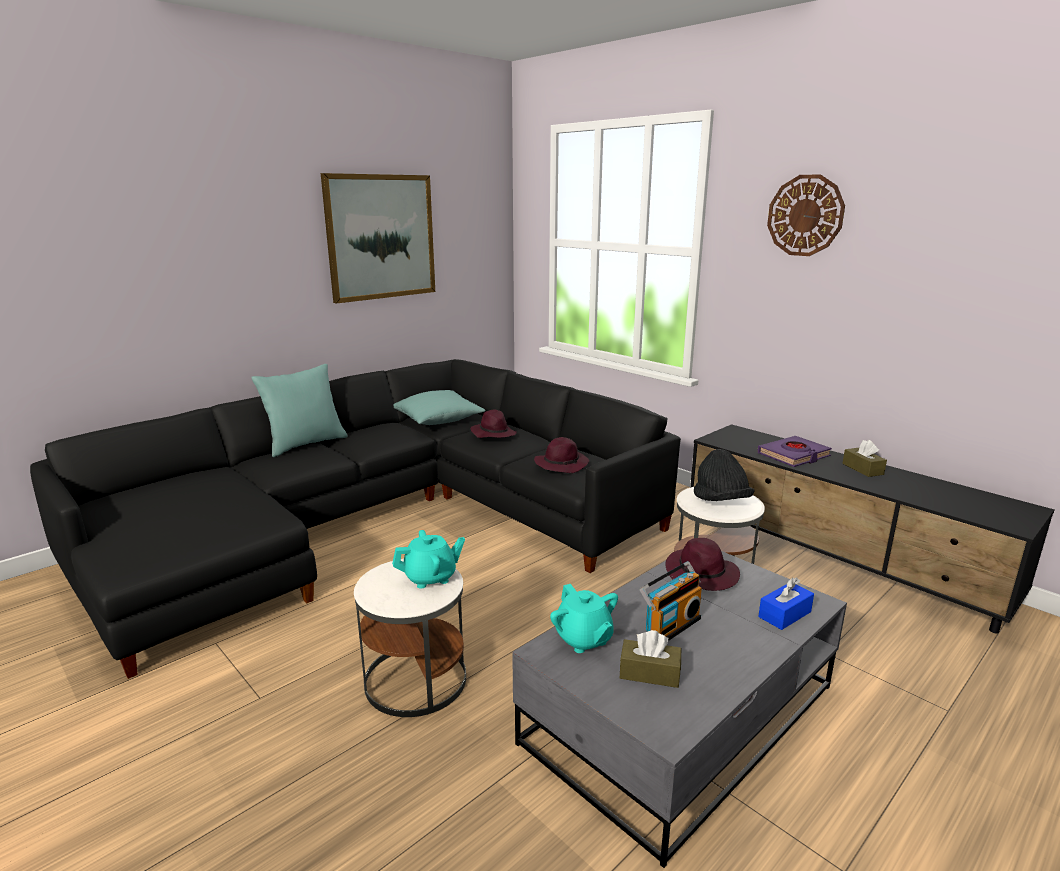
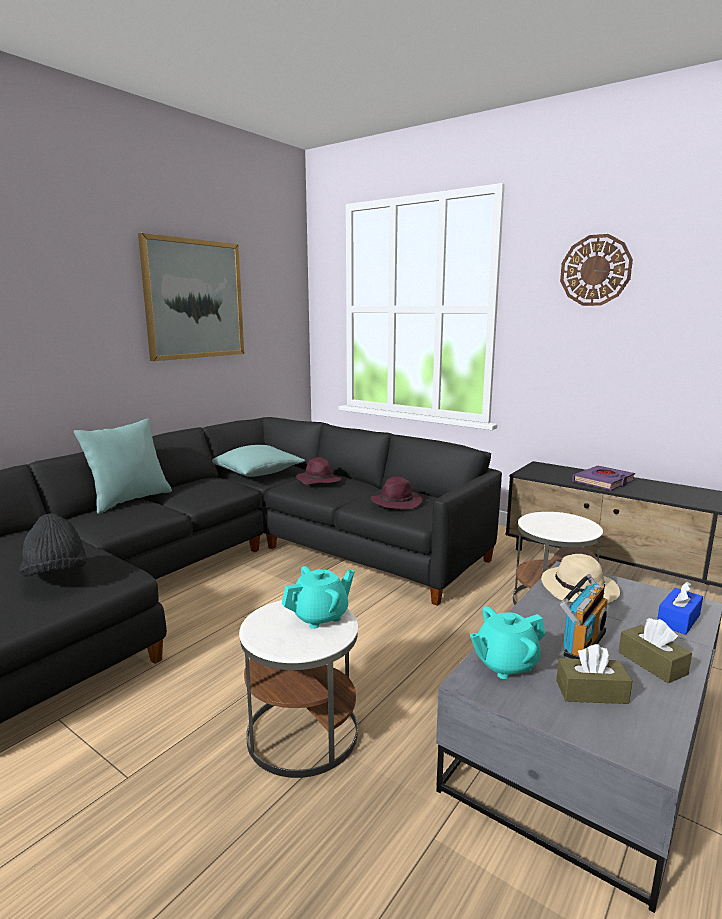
camera: 10 degrees left, 5 degrees down
(583, 639) = (505, 664): turquoise teapot -> turquoise teapot turned 105 degrees clockwise
(702, 574) = (580, 590): purple hat -> beige hat
(720, 501) = (560, 524): black hat -> black hat (56, 575)
(862, 469) = (667, 489): brown tissue box -> brown tissue box (652, 663)

